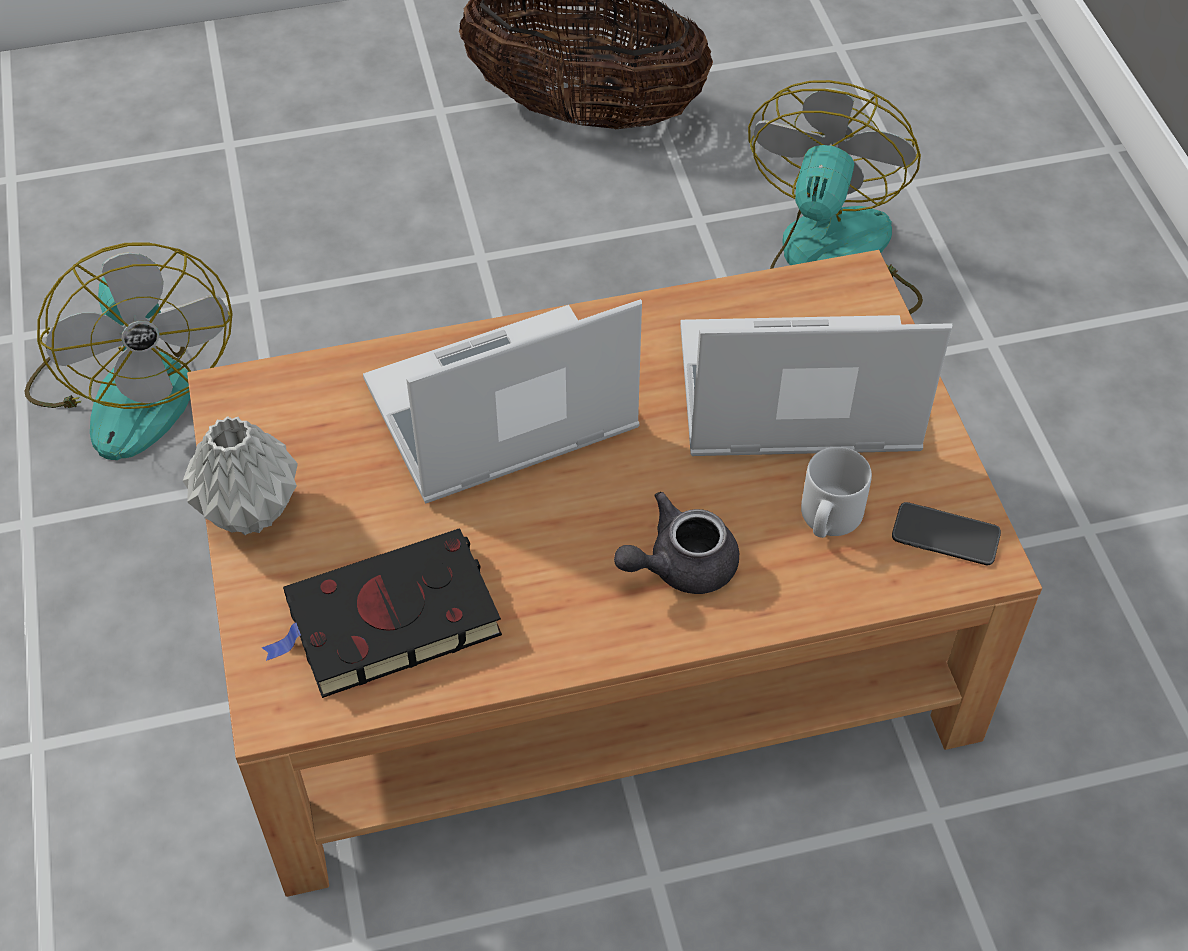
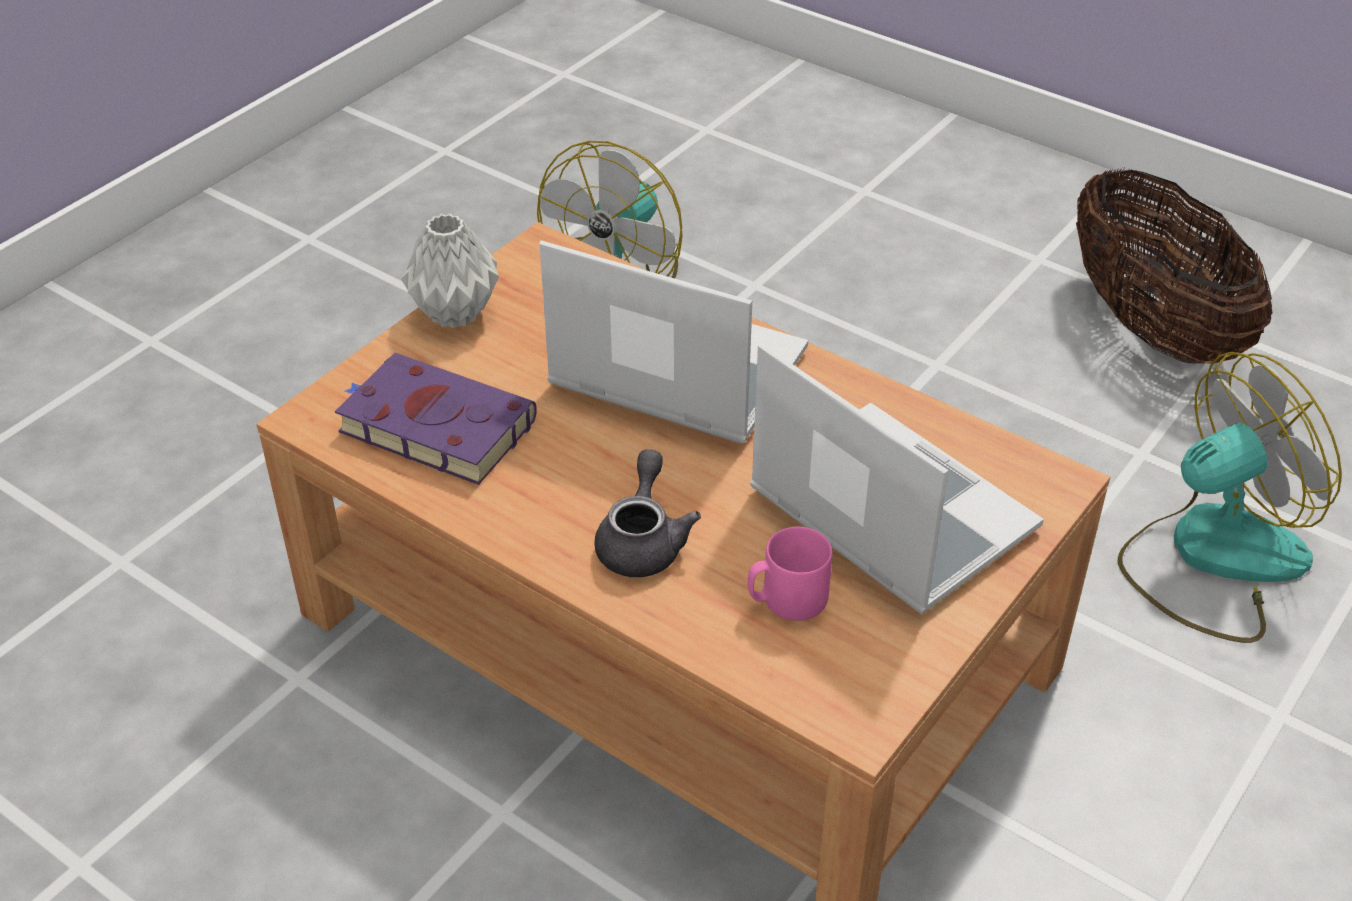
camera: 50 degrees right, 10 degrees down
(387, 622) = (432, 425): black book -> purple book
(680, 566) = (643, 541): grey teapot -> grey teapot turned 75 degrees clockwise
(828, 519) = (786, 599): grey mug -> pink mug
(945, 535) = (855, 681): phone -> none

